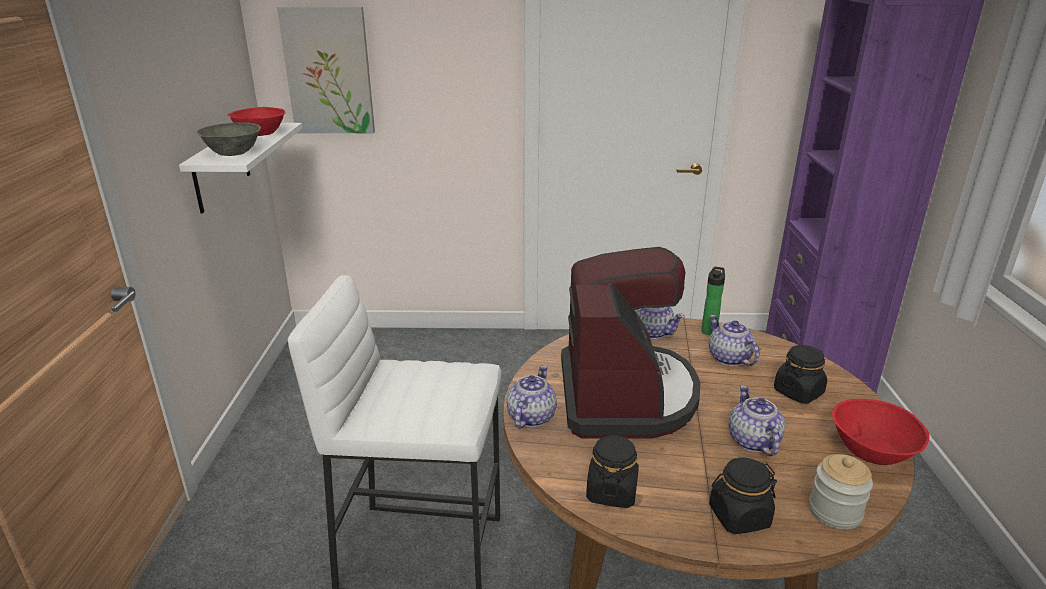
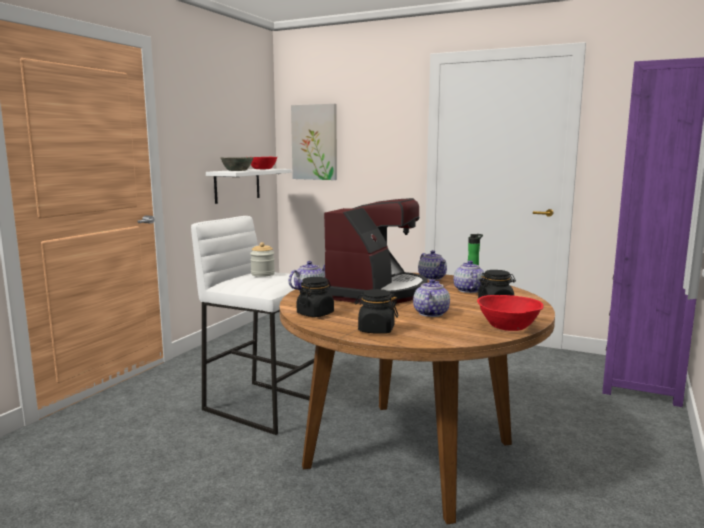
camera: 25 degrees right, 15 degrees down
(834, 512) = (440, 338): jar -> jar (263, 274)

